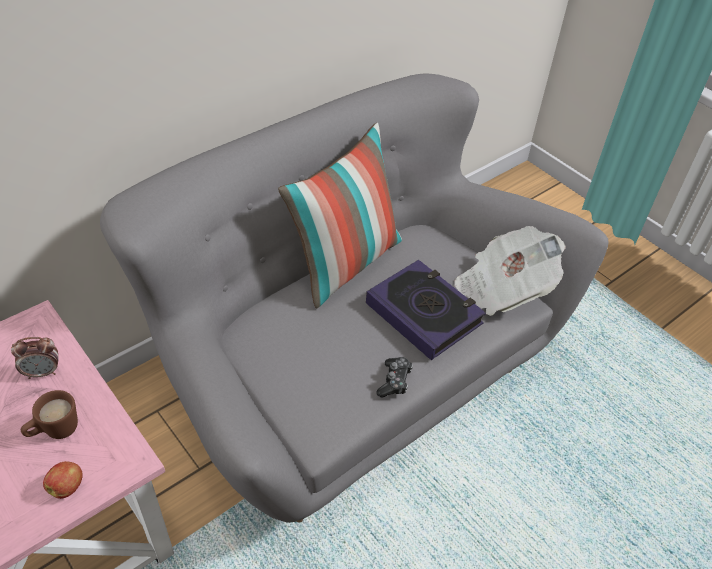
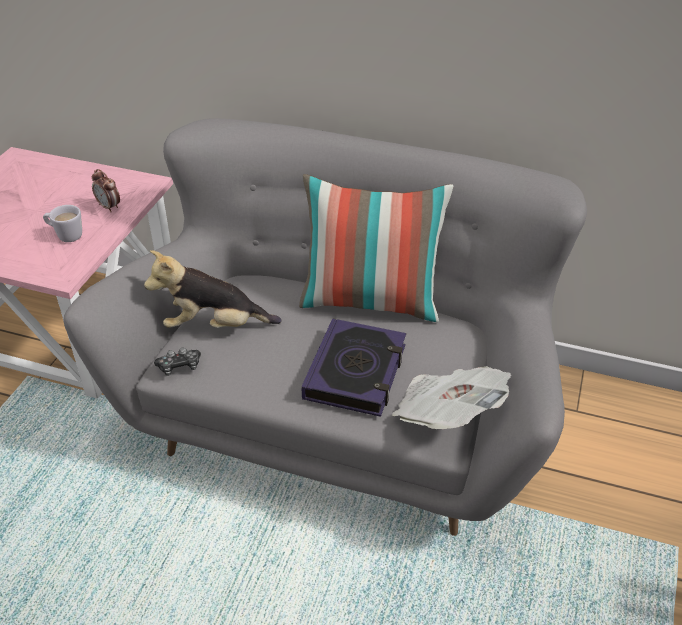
camera: 60 degrees right, 5 degrees down
(55, 431) = (65, 235): brown mug -> white mug
(67, 487) = (26, 262): apple -> none
(289, 376) = (214, 326): none -> plush toy
(394, 381) = (259, 387): game controller -> game controller (179, 366)

